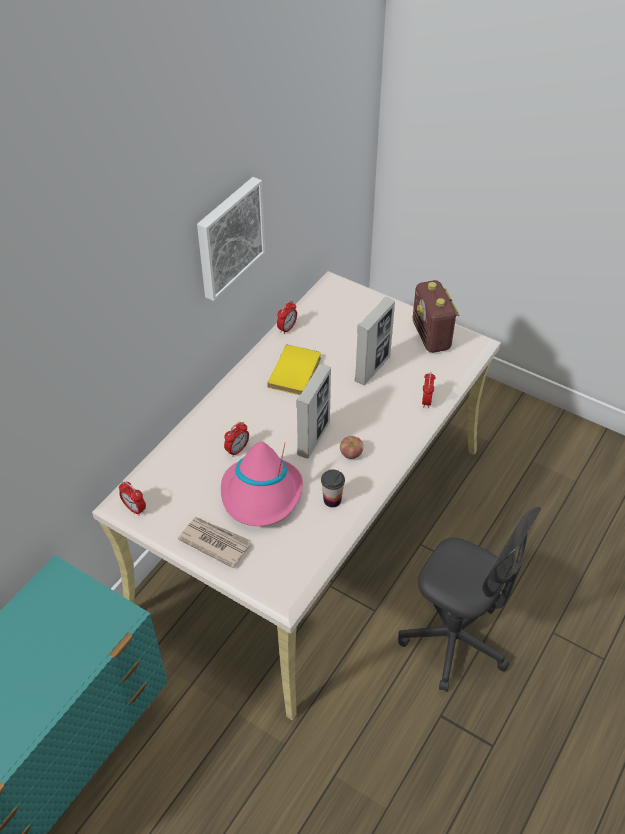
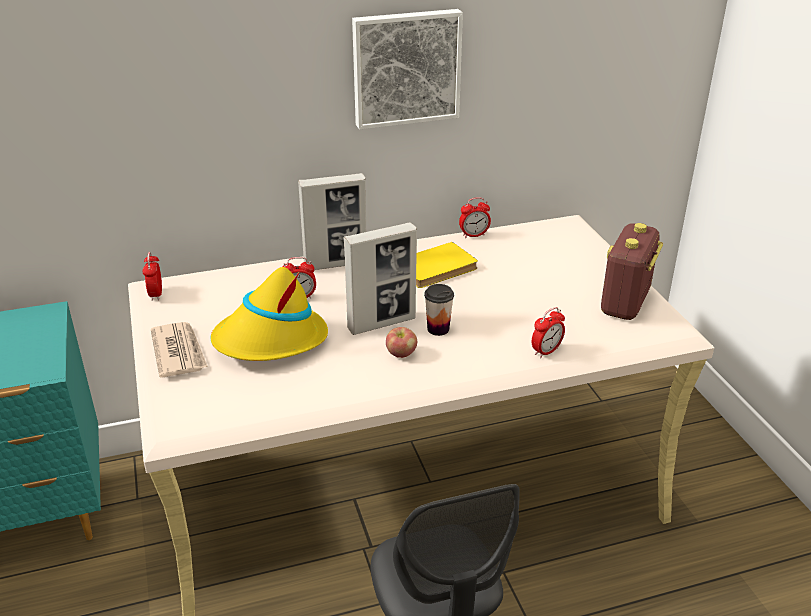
camera: 40 degrees right, 15 degrees down
(261, 495) = (270, 340): pink hat -> yellow hat
(332, 500) = (329, 379): cup -> cup (438, 329)
(372, 368) = (520, 299): picture frame -> picture frame (336, 264)

